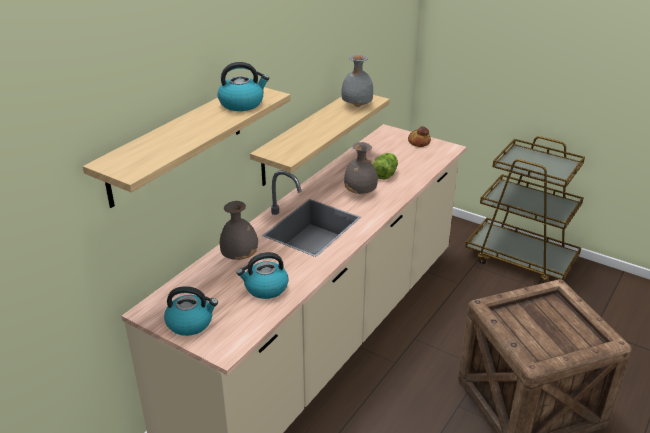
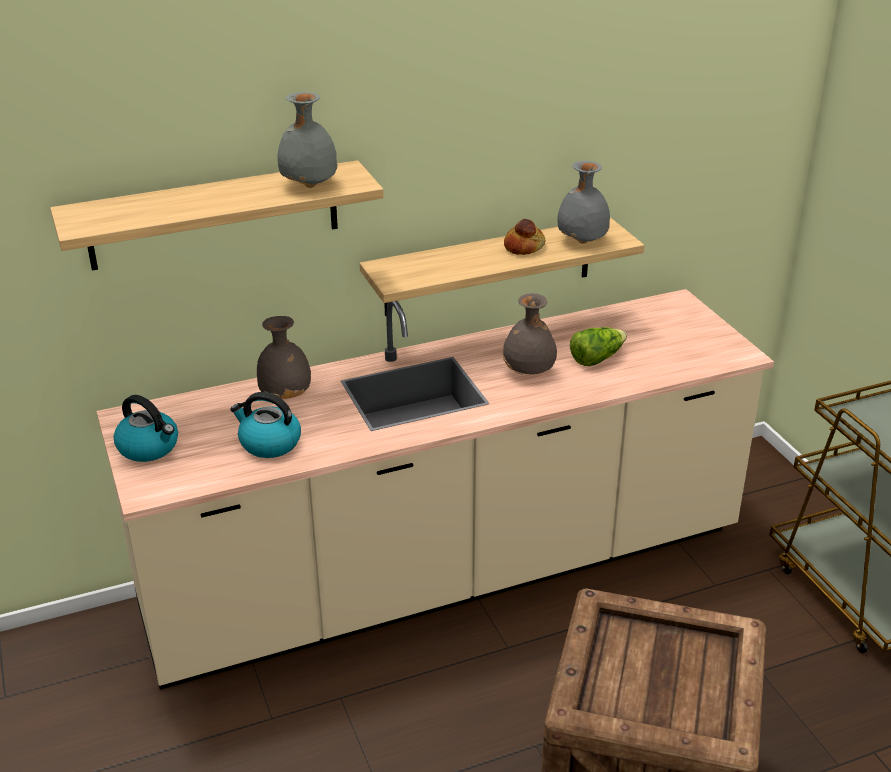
camera: 35 degrees right, 0 degrees up
(242, 103) = (308, 185): kettle -> grey vase
(419, 142) = (706, 331): bread -> bread (524, 247)

